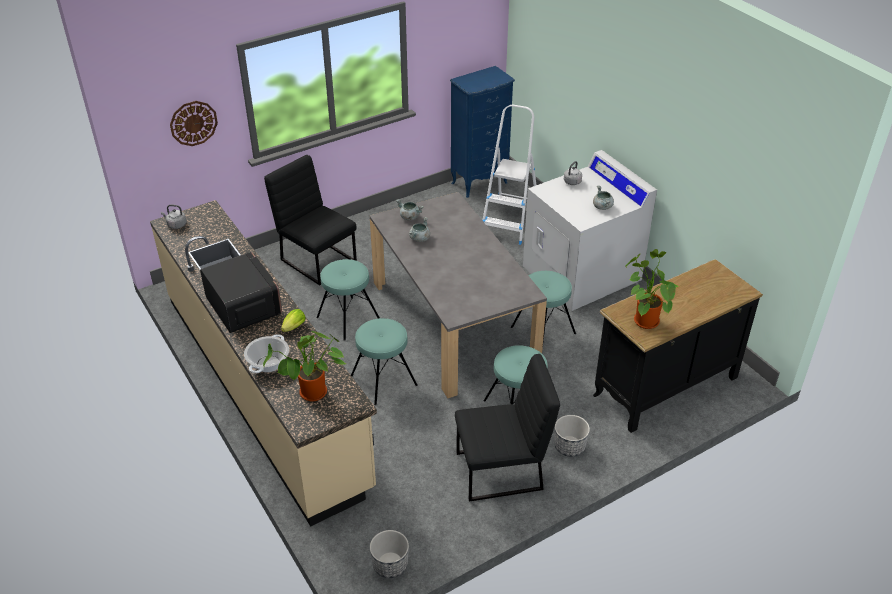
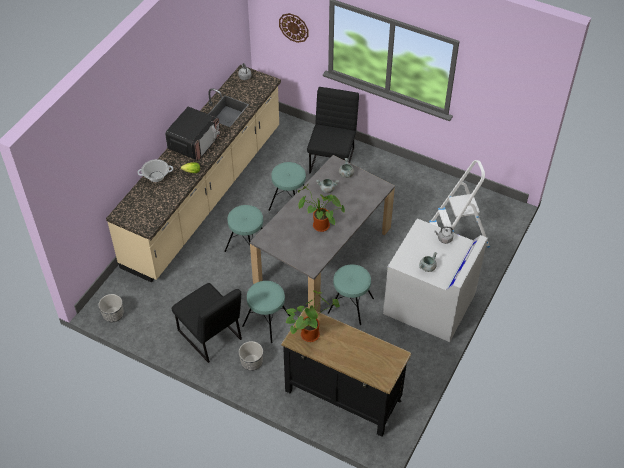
camera: 60 degrees right, 10 degrees up
(312, 395) = (143, 206): potted plant -> potted plant (319, 226)
(480, 184) = (487, 202): blue dresser -> none

